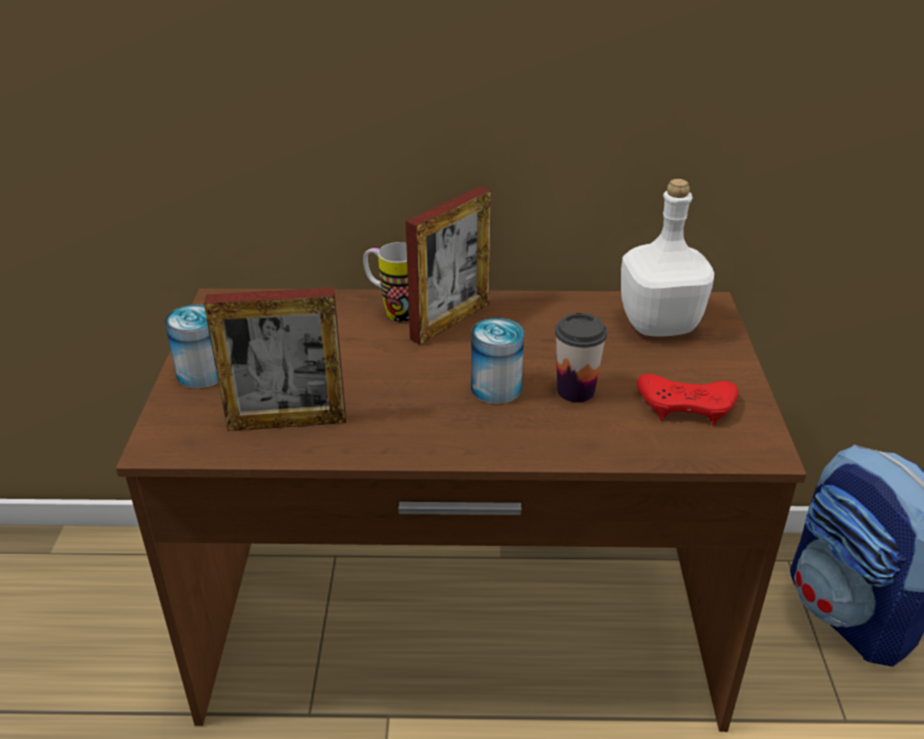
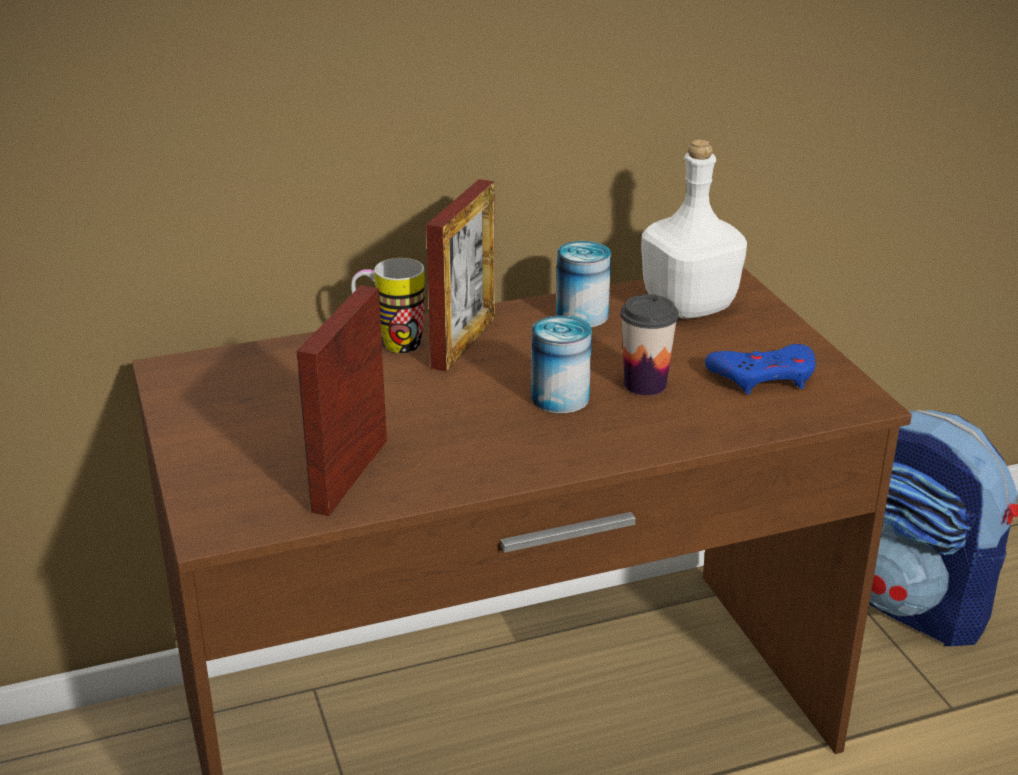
camera: 20 degrees left, 5 degrees down
(202, 373) = (209, 447): can -> can (582, 315)
(287, 422) = (350, 475): picture frame -> picture frame turned 135 degrees clockwise
(686, 405) = (764, 376): red game controller -> blue game controller

